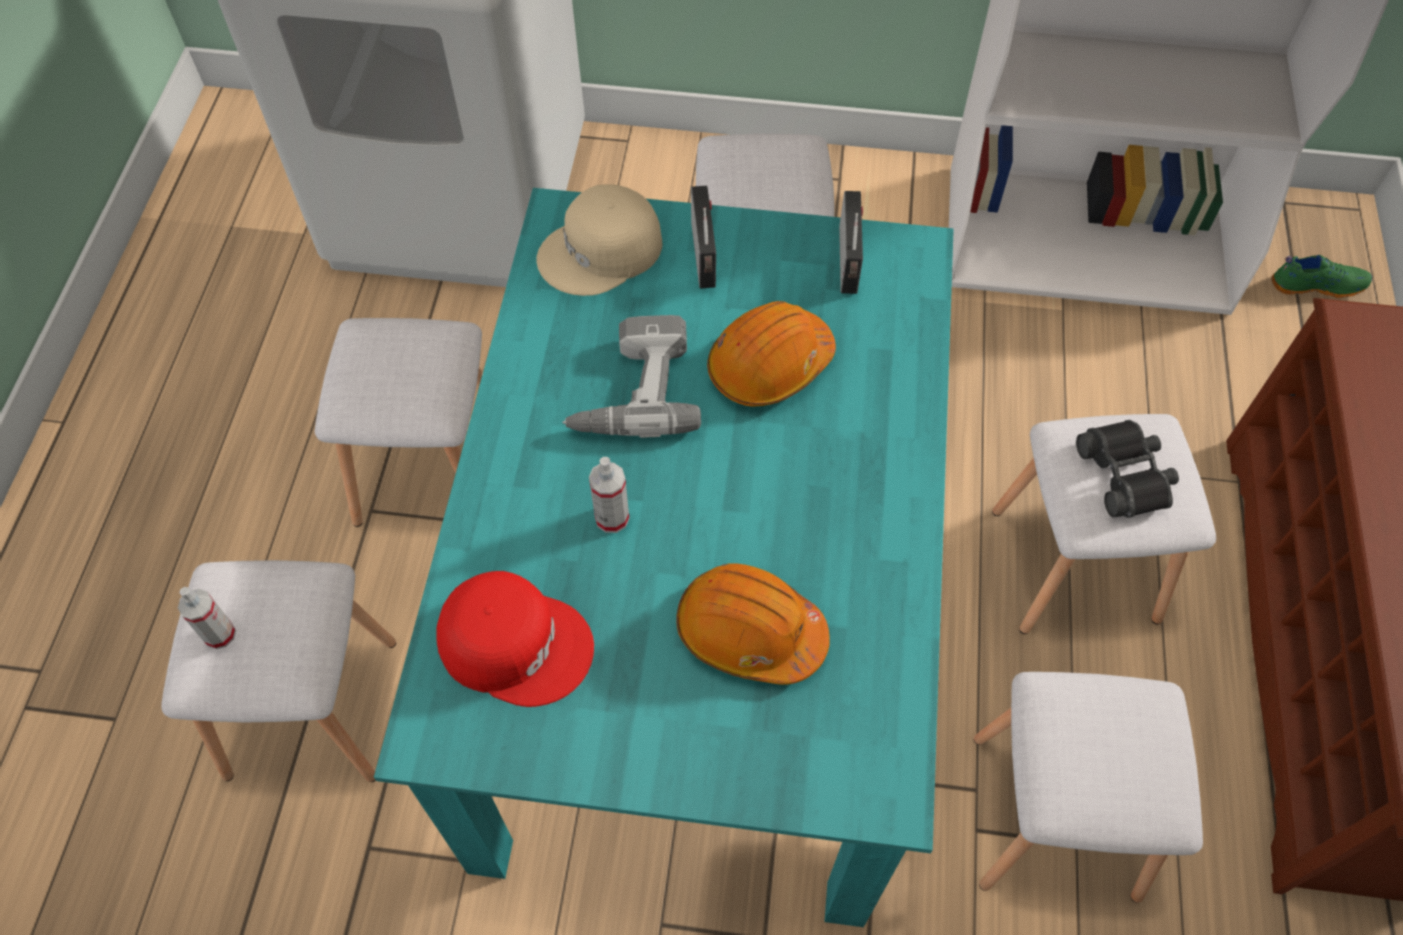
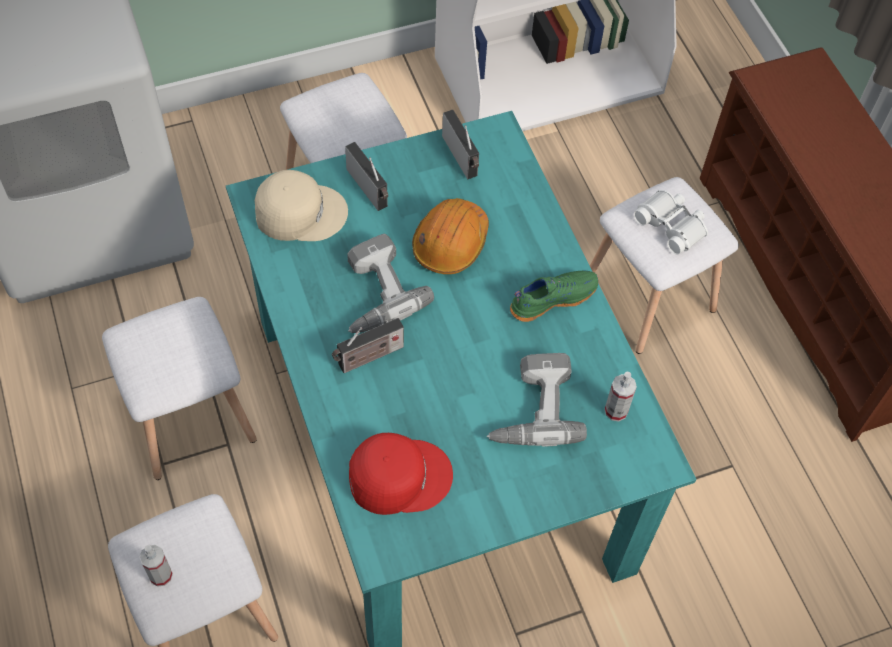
camera: 30 degrees left, 0 degrees up
(573, 469) = (368, 358): none -> radio
(602, 252) = (300, 211): beige cap -> beige cap turned 120 degrees counterclockwise
(612, 518) = (411, 377): spray bottle -> spray bottle (616, 411)
(749, 632) = (531, 407): orange hard hat -> power drill
(1057, 819) = (714, 457): white stool -> none
(1125, 475) = (671, 225): black binoculars -> white binoculars
(1316, 284) = (704, 53): green shoe -> green shoe (552, 298)

